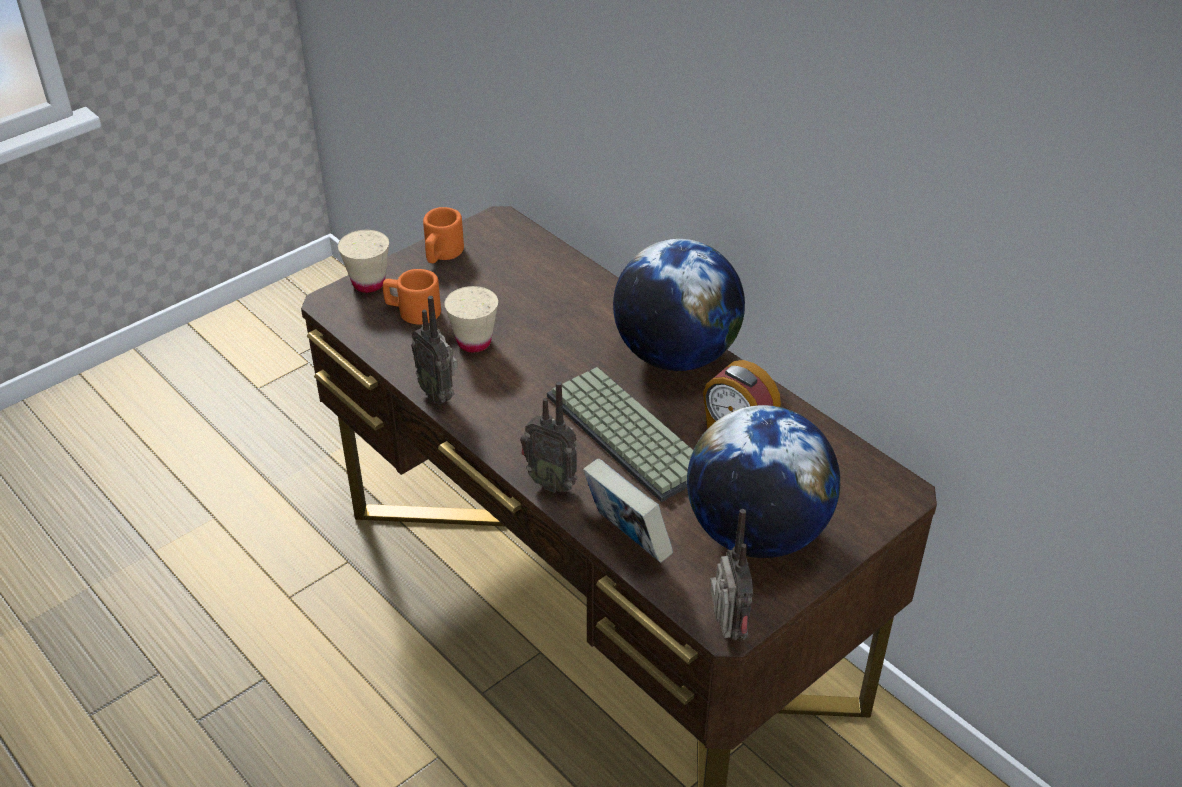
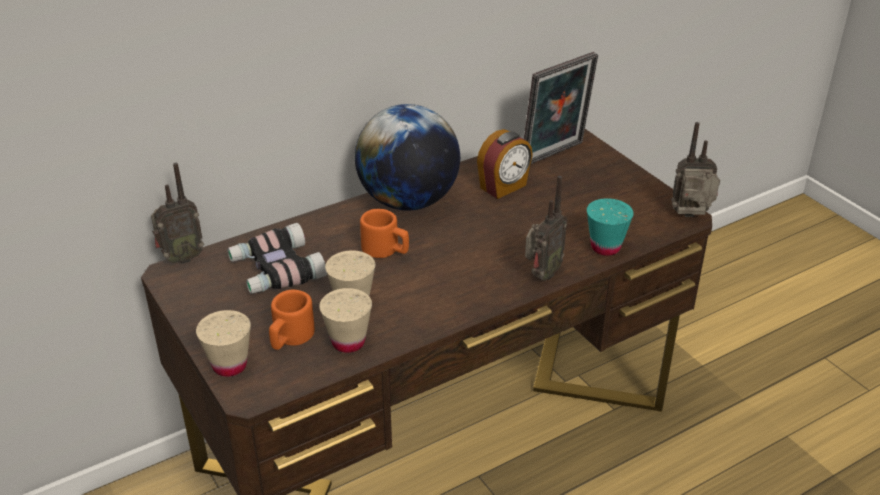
camera: 80 degrees left, 5 degrees down
(410, 349) = (348, 342): none -> beige cup
(439, 394) = (418, 328): radio -> radio (181, 258)
(441, 254) = (205, 313): orange mug -> orange mug (386, 250)
(518, 282) = (275, 270): none -> binoculars
(624, 434) = (493, 236): keyboard -> none
(627, 538) = (605, 247): book -> turquoise cup
(757, 533) = (604, 194): globe -> none
(840, 477) = (555, 155): none -> picture frame

